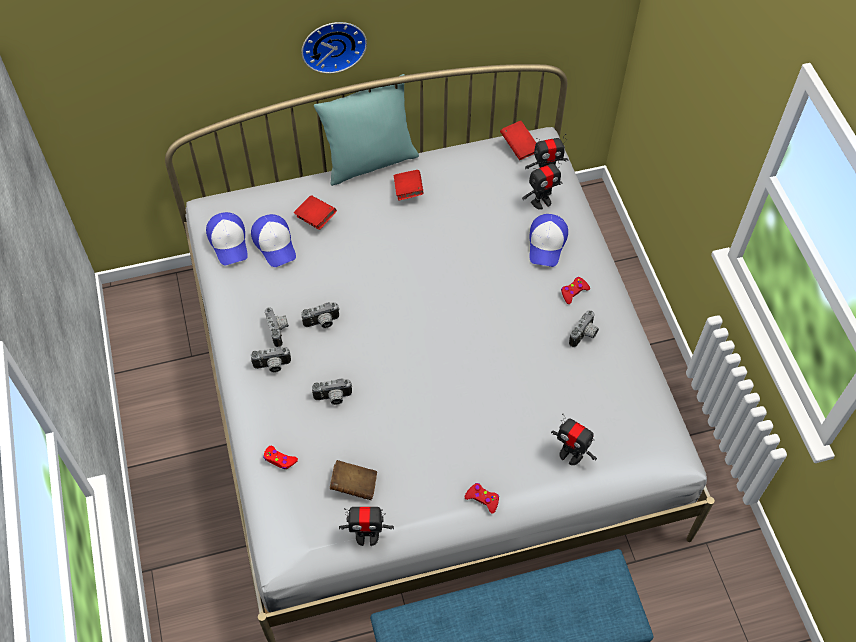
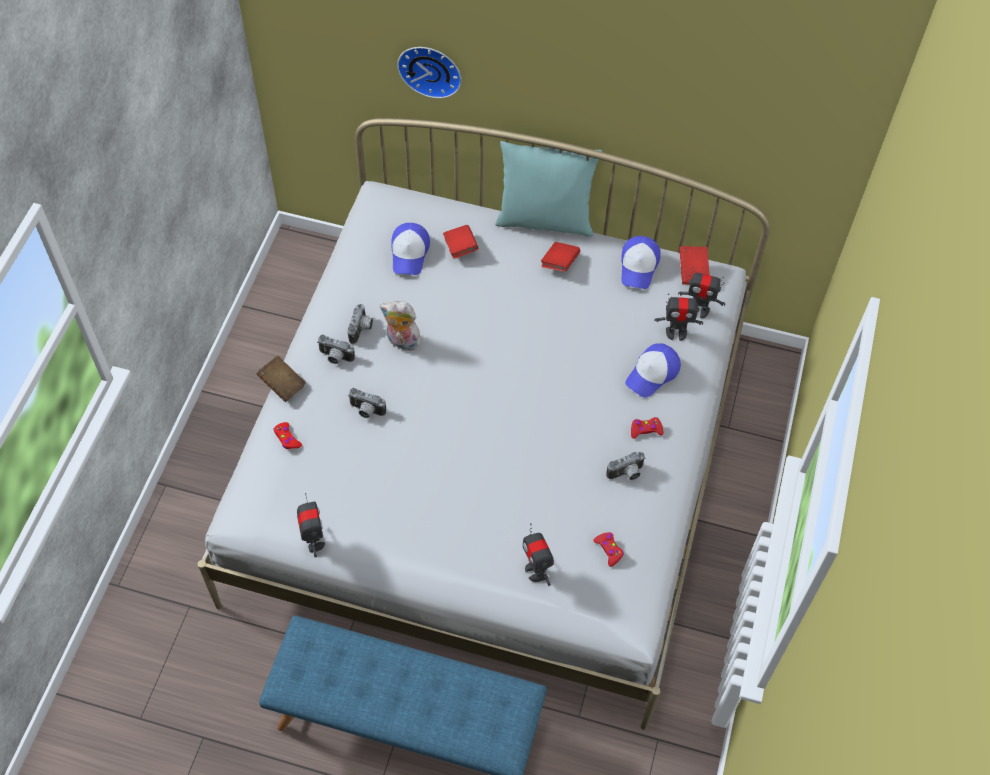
camera: 30 degrees right, 0 degrees up
(229, 242) = (372, 232): cap -> cap (639, 266)
(322, 323) = (402, 342): camera -> plush toy
(333, 44) = (535, 92): wall clock -> wall clock (431, 68)
(354, 485) = (332, 493): brown book -> brown book (282, 385)
(367, 536) = (314, 541): toy robot -> toy robot turned 135 degrees counterclockwise
(482, 499) = (431, 565): red game controller -> red game controller (609, 550)

